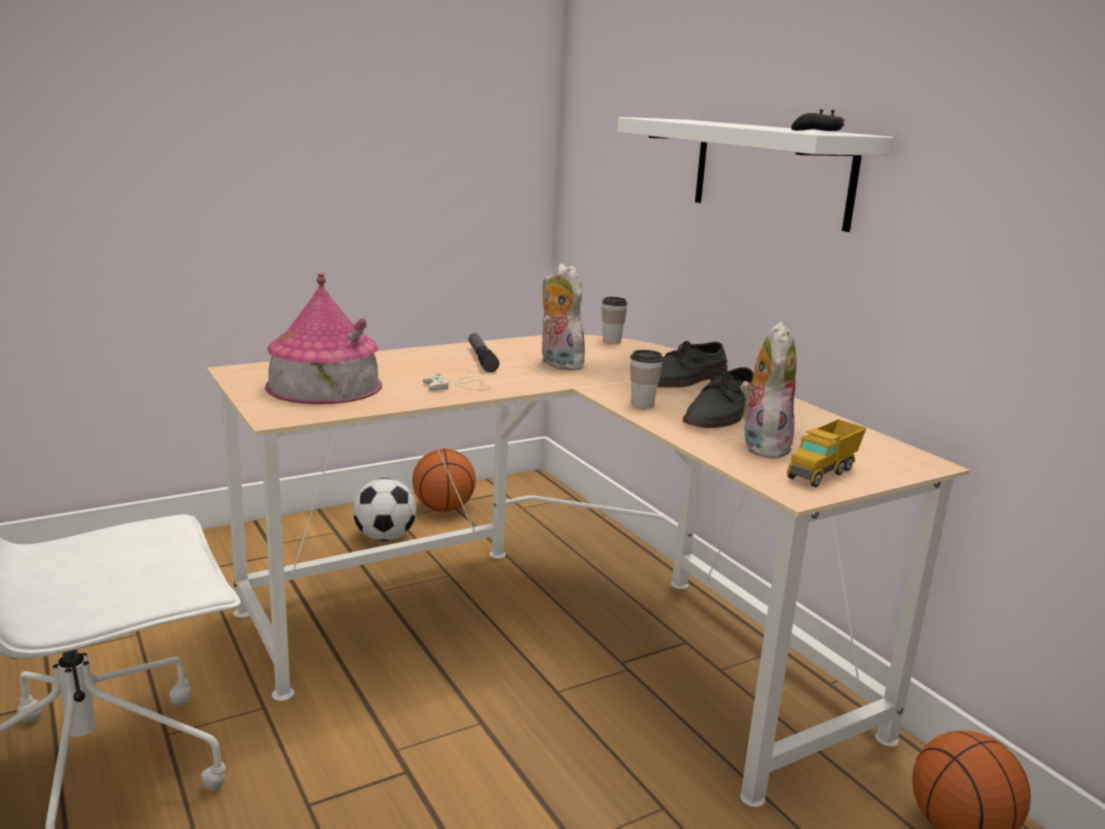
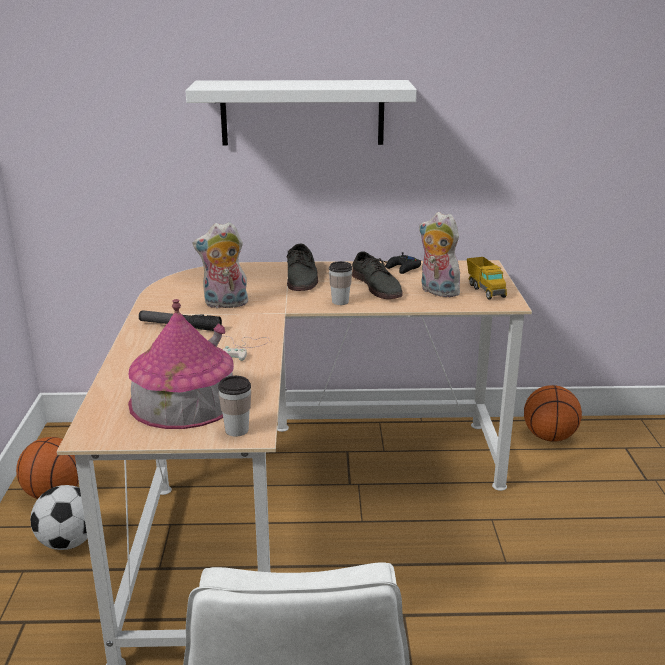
camera: 60 degrees left, 5 degrees up
(611, 340) = (188, 274): cup -> cup (237, 430)
(816, 131) = (380, 84): black game controller -> black game controller (403, 268)

